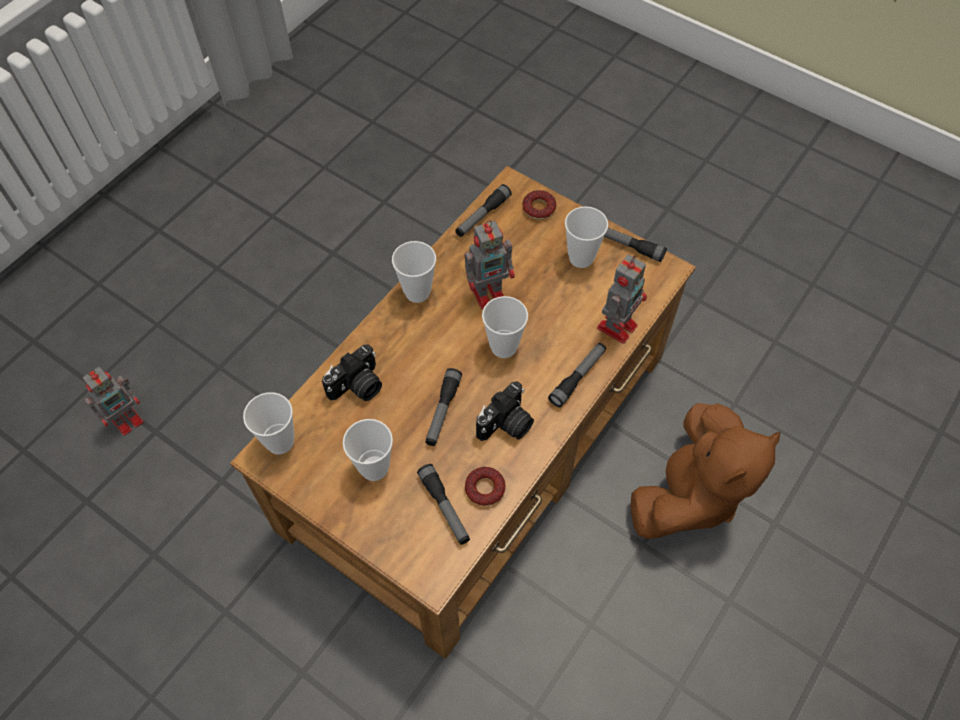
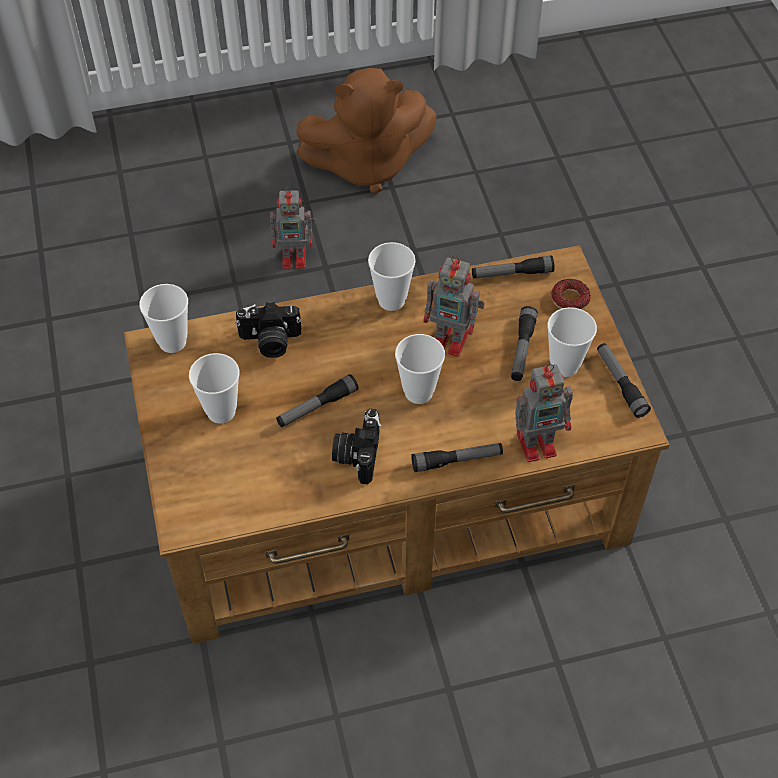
camera: 40 degrees right, 5 degrees down
(128, 418) = (132, 277): toy robot -> toy robot (296, 258)
(444, 507) = (244, 480): flashlight -> flashlight (522, 349)
(485, 488) = (289, 490): donut -> none
(506, 425) = (357, 455): camera -> camera turned 105 degrees clockwise
(689, 494) = (535, 681): brown plush toy -> brown plush toy (366, 165)

